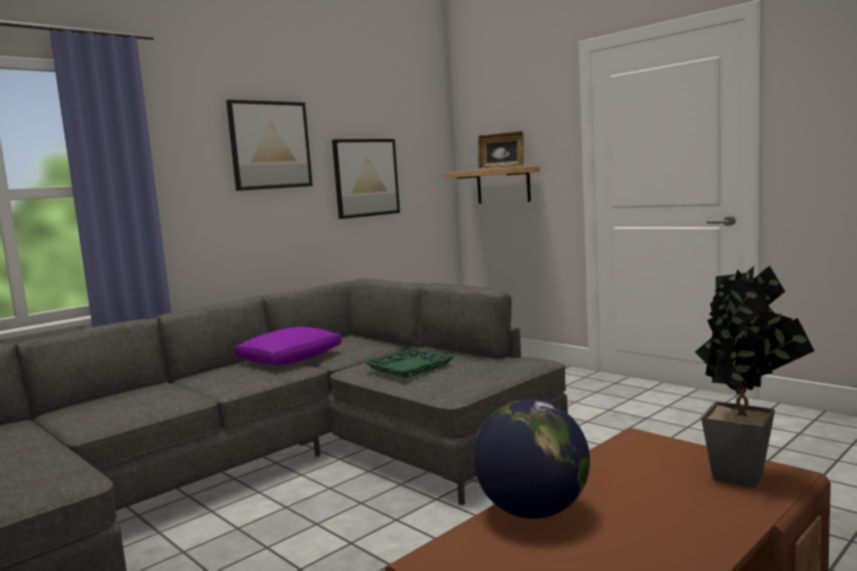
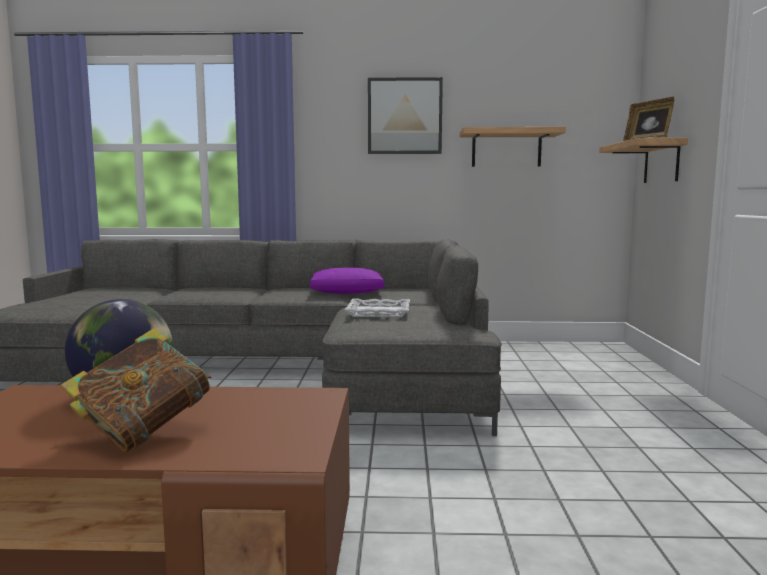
camera: 45 degrees right, 0 degrees up
(366, 178) = (506, 149): picture -> shelf
(409, 367) = (378, 312): green tray -> white tray
(667, 518) = (144, 432): none -> book
(745, 473) = (279, 441): potted plant -> none

